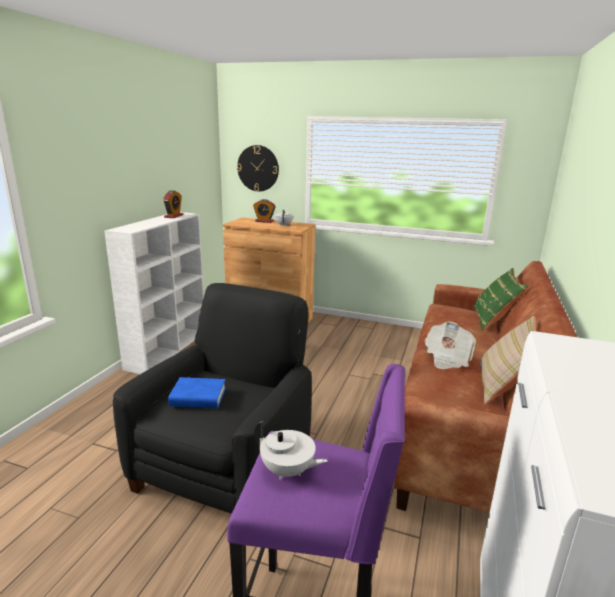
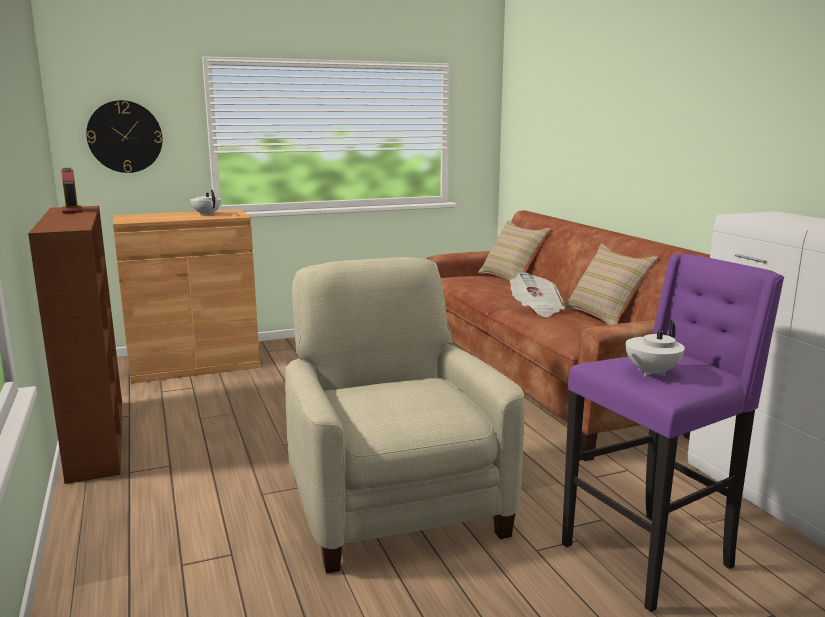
camera: 40 degrees left, 5 degrees down
(168, 348) = (96, 438): white bookcase -> brown bookcase
(198, 397) = (388, 403): blue book -> none
(226, 467) = (395, 504): black armchair -> beige armchair
(264, 221) = (165, 214): alarm clock -> none
(288, 471) = (651, 372): white teapot -> white teapot turned 150 degrees clockwise
(493, 320) = (511, 278): green pillow -> beige pillow

